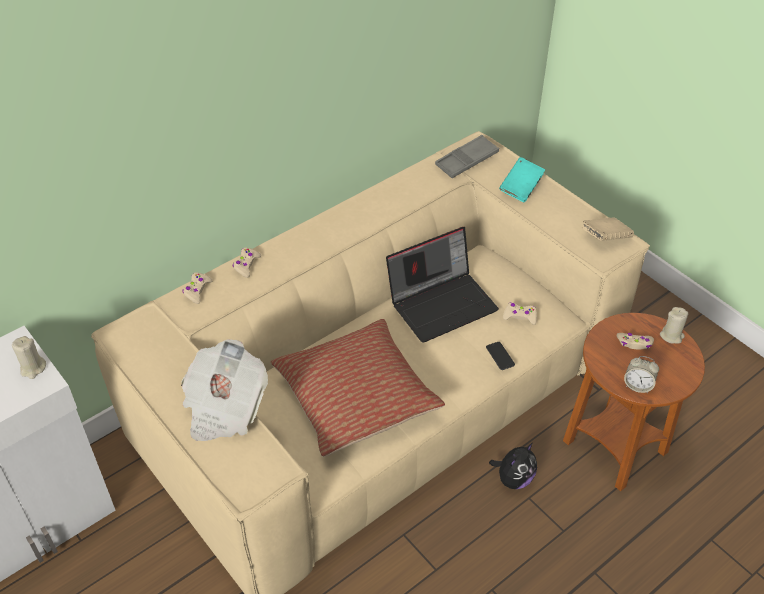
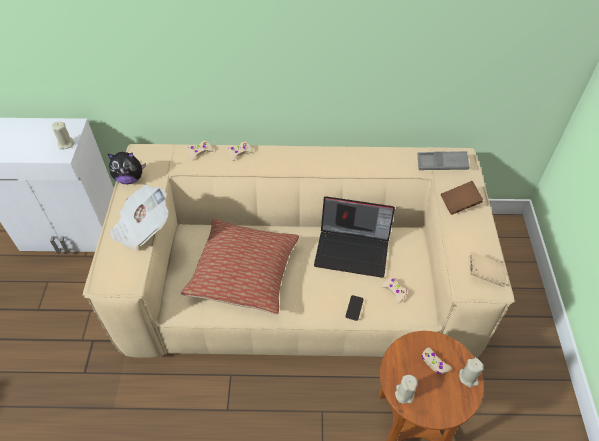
camera: 40 degrees right, 5 degrees up
(513, 479) = (324, 392): plush toy -> plush toy (130, 179)
(521, 188) = (459, 204): turquoise book -> brown book
(637, 385) = (404, 394): alarm clock -> beige candle

